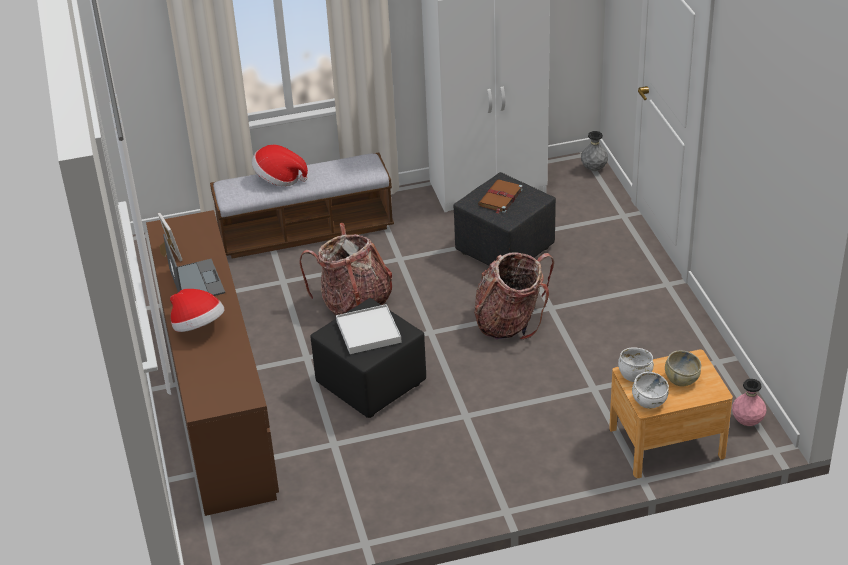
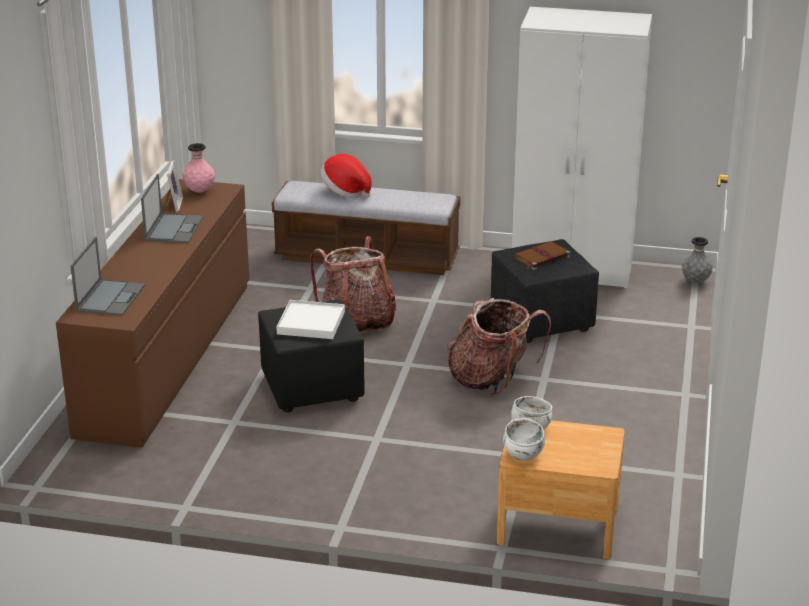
camera: 25 degrees right, 10 degrees down
(198, 327) = (139, 260): hat -> none
(211, 377) = (110, 297): none -> laptop
(681, 379) = (575, 446): beige bowl -> none
(747, 422) = (663, 536): pink vase -> pink vase (199, 191)

